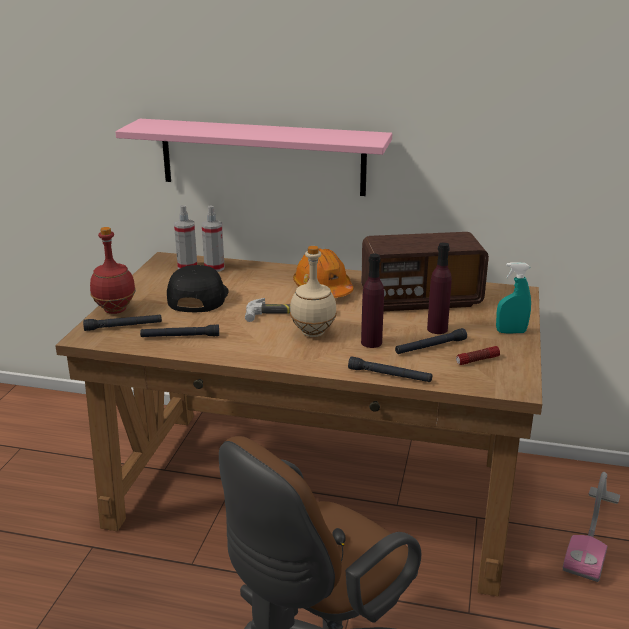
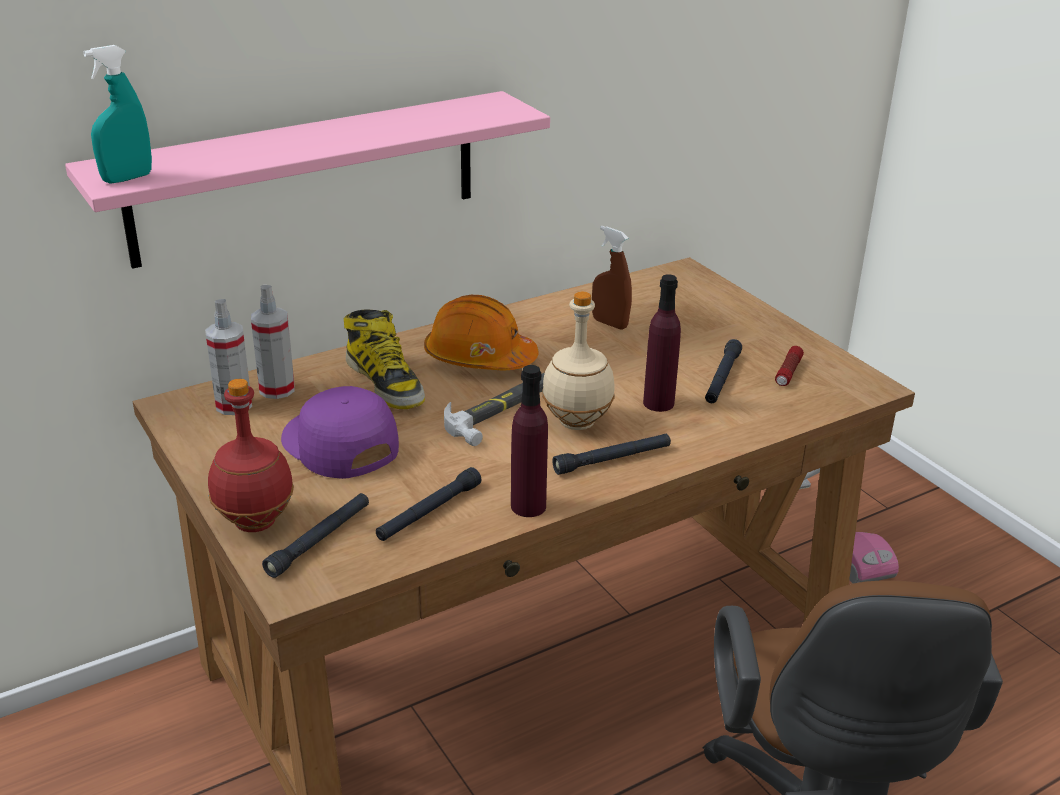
camera: 45 degrees left, 5 degrees up
(197, 297) = (338, 444): black cap -> purple cap
(262, 282) = (385, 382): none -> boot
(389, 375) = (746, 434): black flashlight -> black flashlight (612, 460)
(420, 299) = (610, 323): radio -> brown spray bottle
(437, 329) = (690, 353): purple bottle -> purple bottle (528, 506)
(511, 332) = (758, 323): turquoise spray bottle -> turquoise spray bottle (127, 178)

